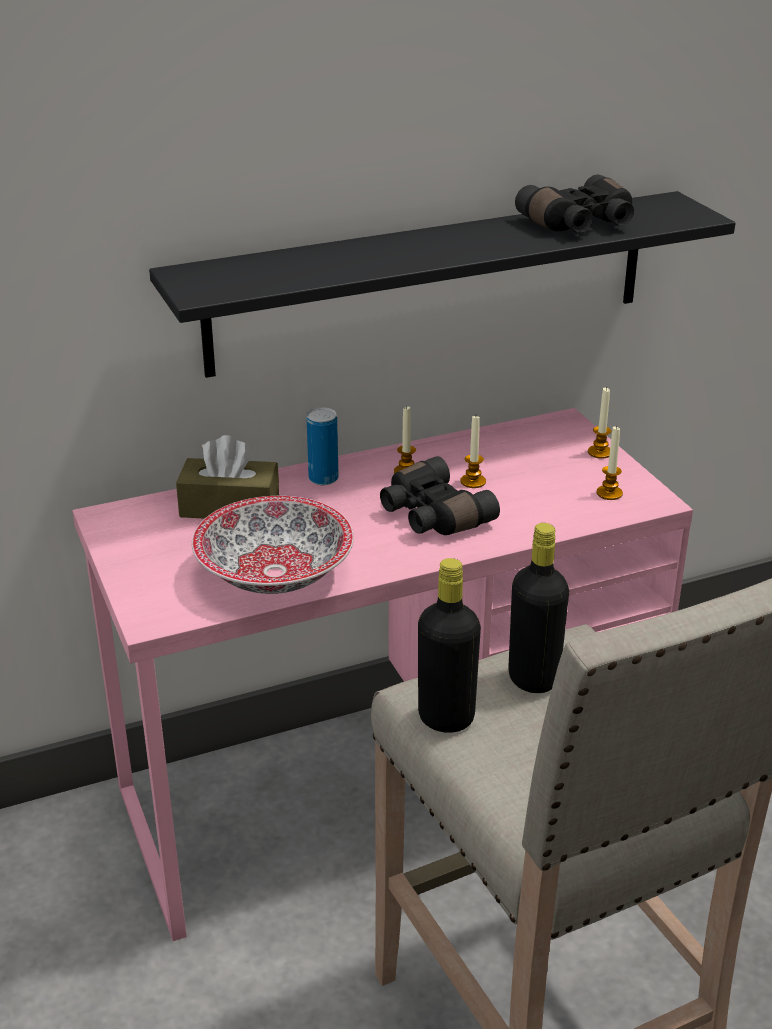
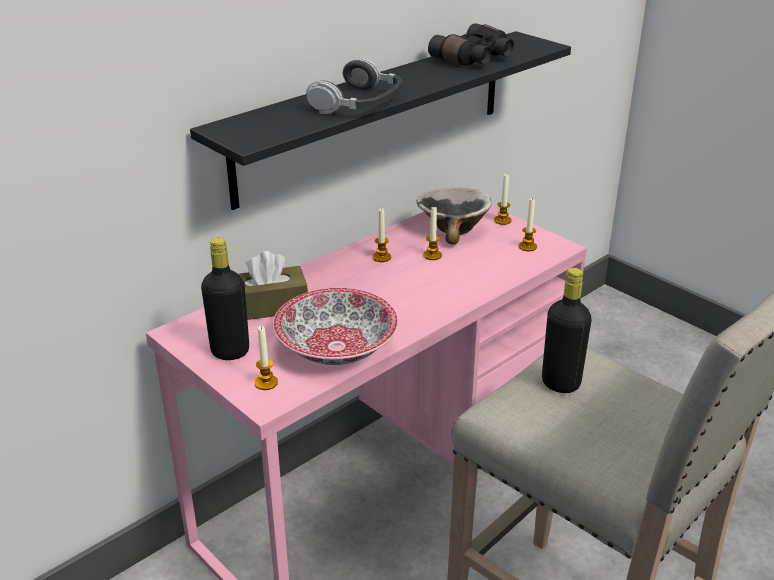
camera: 20 degrees left, 0 degrees up
(166, 596) = (266, 383): none -> candle
(323, 479) = (325, 273): can -> none
(375, 263) = (359, 103): none -> headphones
(432, 515) = (420, 284): black binoculars -> none
(446, 717) = (522, 424): black bottle -> black bottle (230, 351)
(524, 452) = (453, 229): none -> bowl

